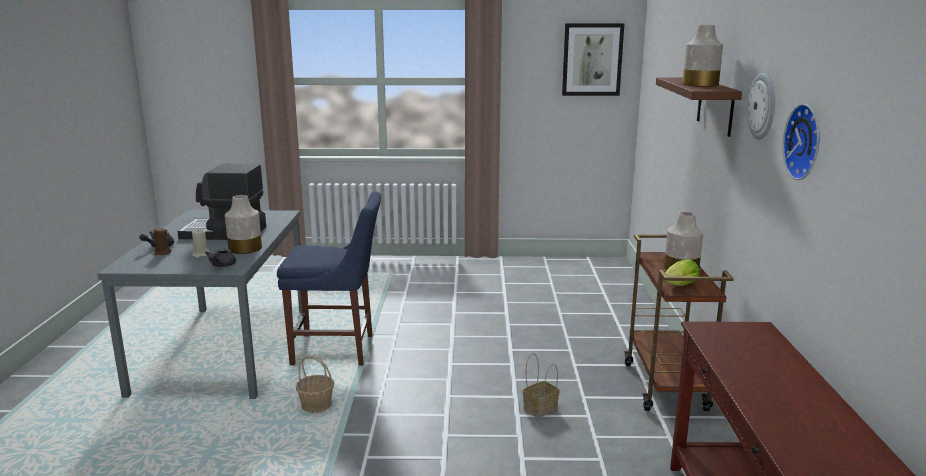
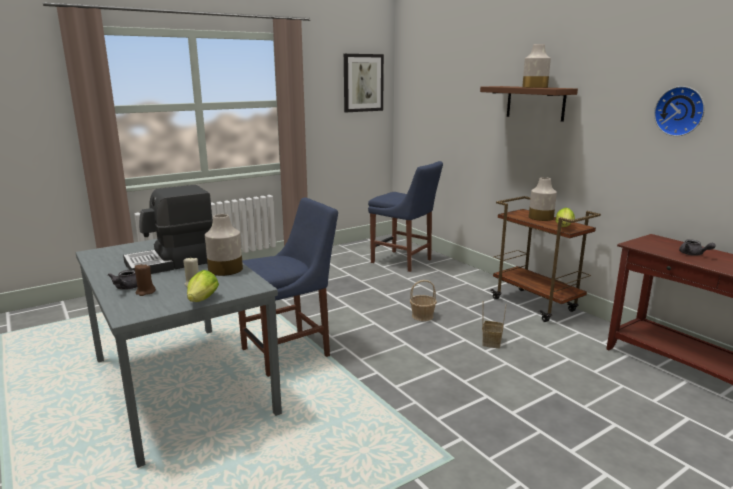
camera: 35 degrees left, 0 degrees up
(178, 269) = (201, 301): none -> lettuce
(221, 266) = (238, 288): grey teapot -> grey teapot (693, 254)
(316, 406) = (341, 398): basket -> basket (422, 316)
(587, 293) = (403, 261): none -> blue chair
(763, 106) = (612, 95): wall clock -> none

